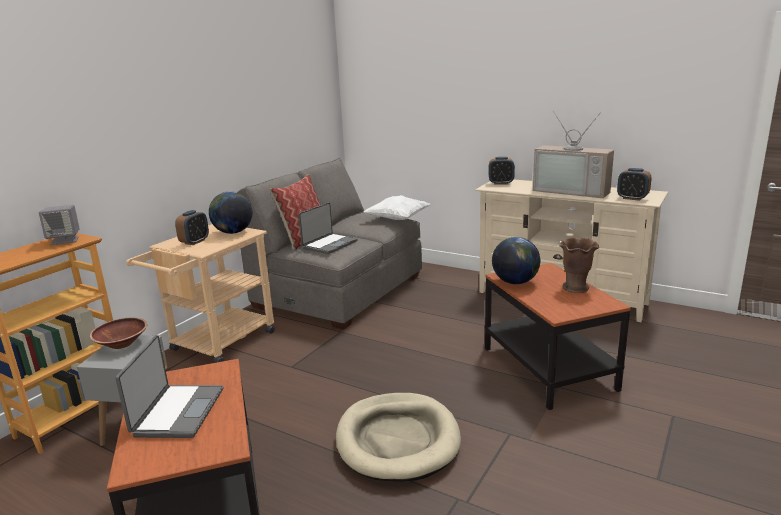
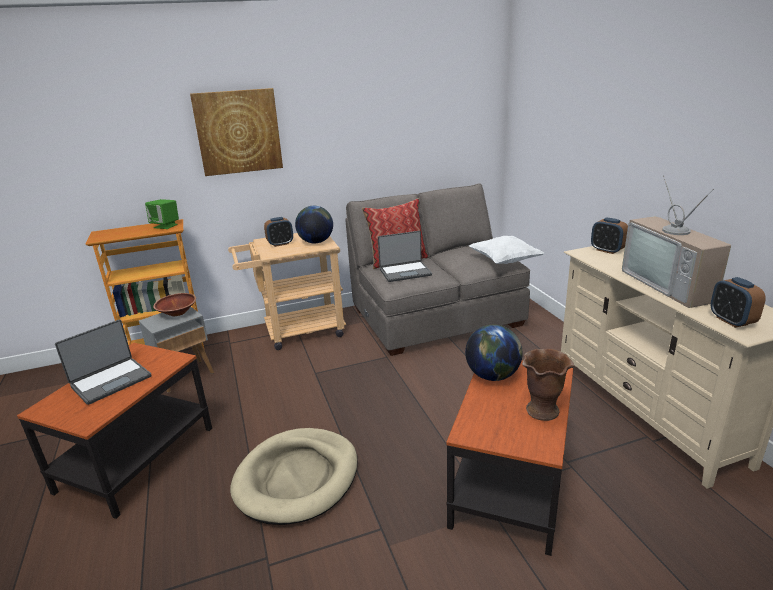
camera: 40 degrees right, 5 degrees up
(65, 240) = (166, 226): grey speaker -> green speaker
(123, 116) = (238, 132): none -> picture

